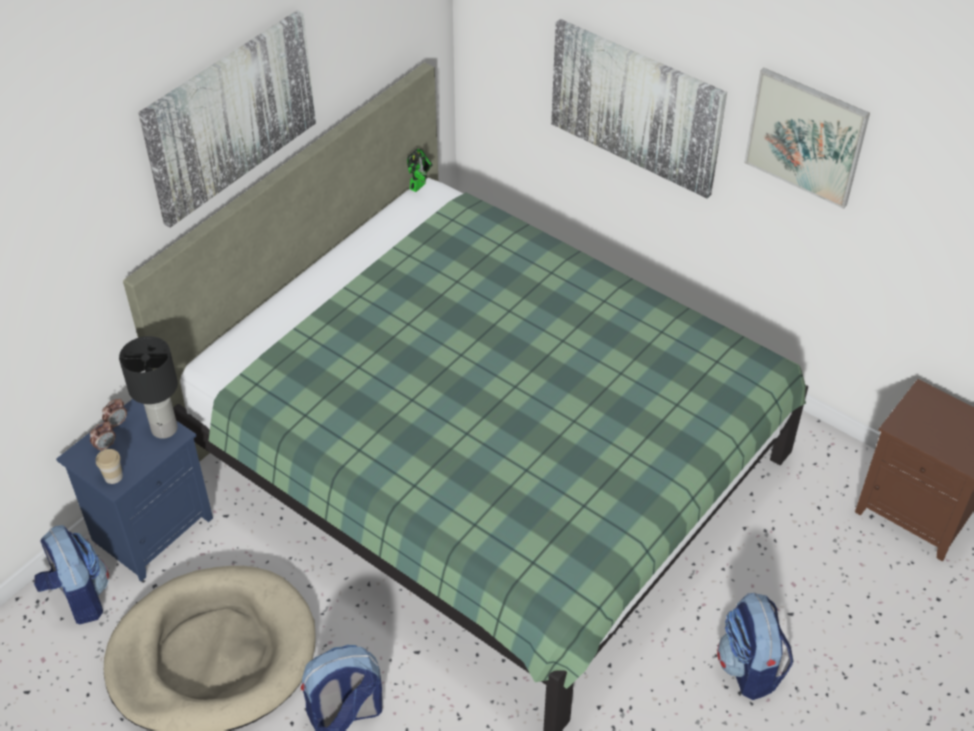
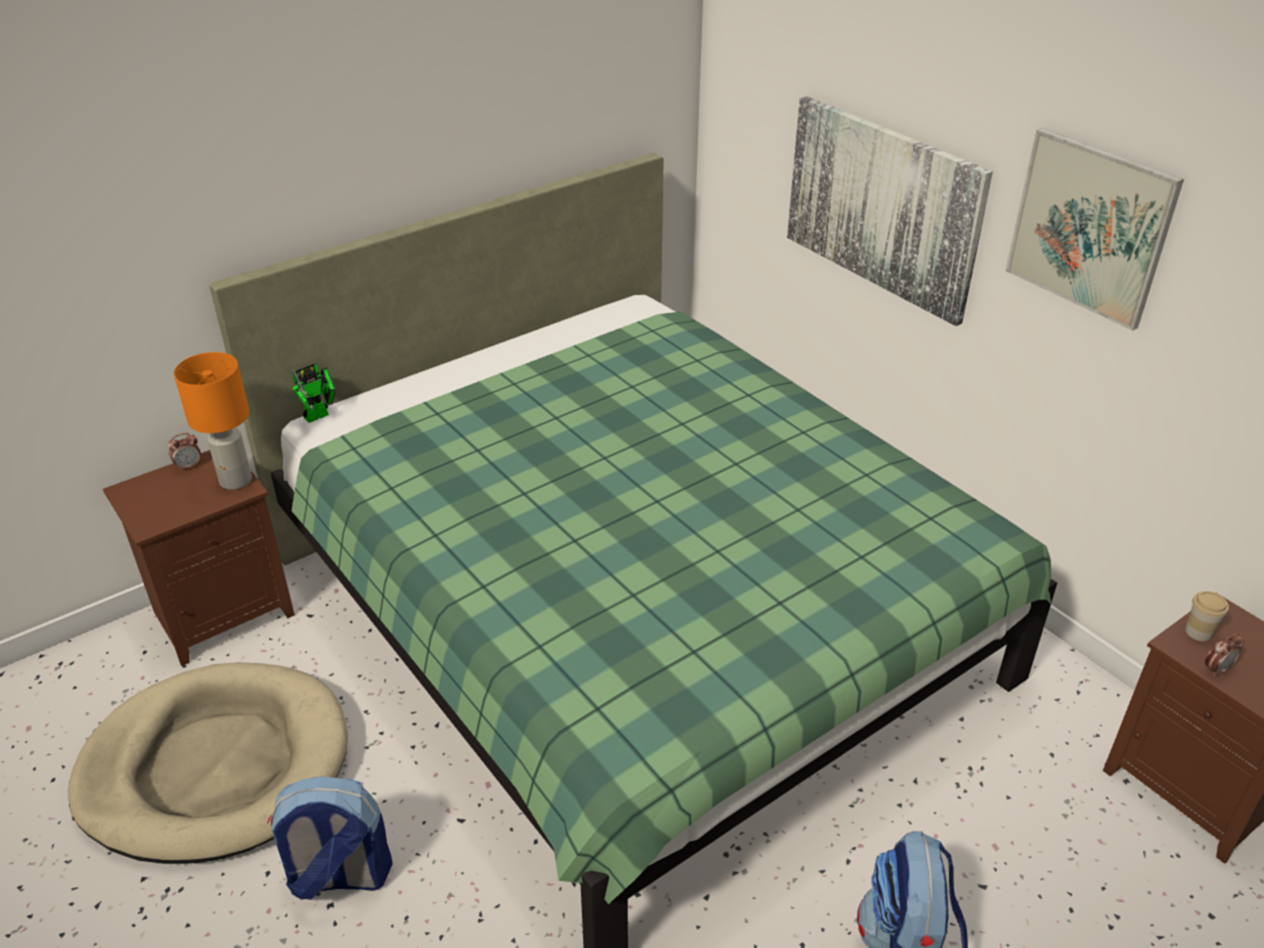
camera: 15 degrees right, 10 degrees down
(79, 597) = (106, 668): backpack -> none
(105, 446) = (162, 486): alarm clock -> alarm clock (1216, 669)
(113, 476) = (151, 517): cup -> cup (1198, 632)
(152, 528) = (224, 612): blue nightstand -> brown nightstand
(165, 429) = (236, 481): black table lamp -> orange table lamp
(230, 116) = (381, 125): picture -> none
(419, 184) = (630, 297): toy robot -> toy robot (320, 415)

